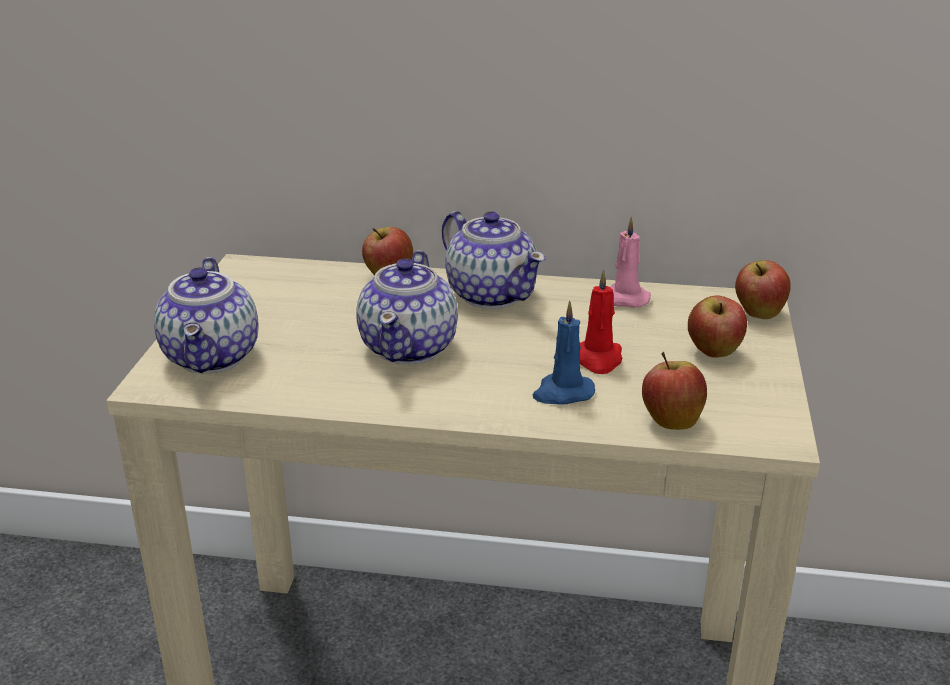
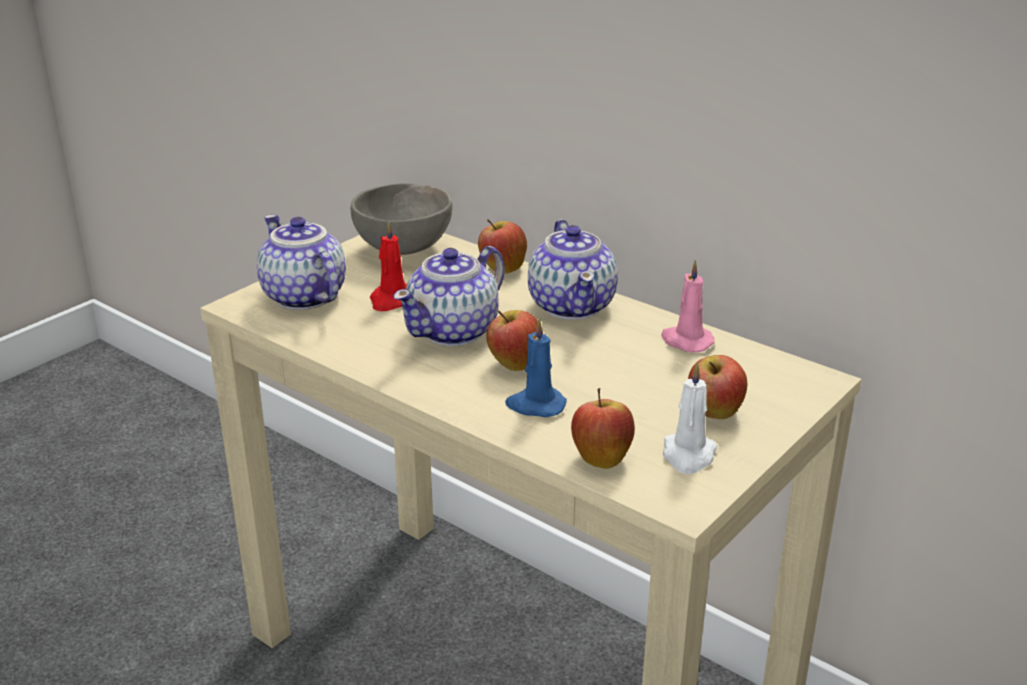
camera: 30 degrees right, 0 degrees up
(214, 357) = (302, 297): teapot -> teapot turned 120 degrees clockwise
(271, 283) = (405, 249): none -> grey bowl
(598, 359) = (600, 386): red candle -> red candle (391, 300)
(735, 395) = (688, 455): none -> white candle
(758, 314) = (804, 391): apple -> apple (514, 364)

